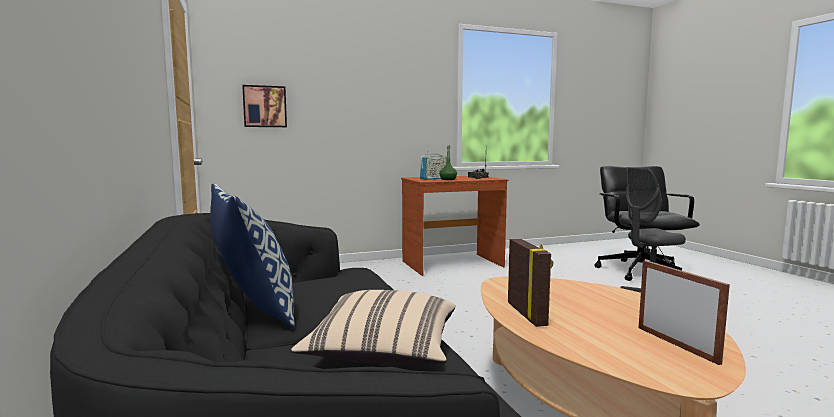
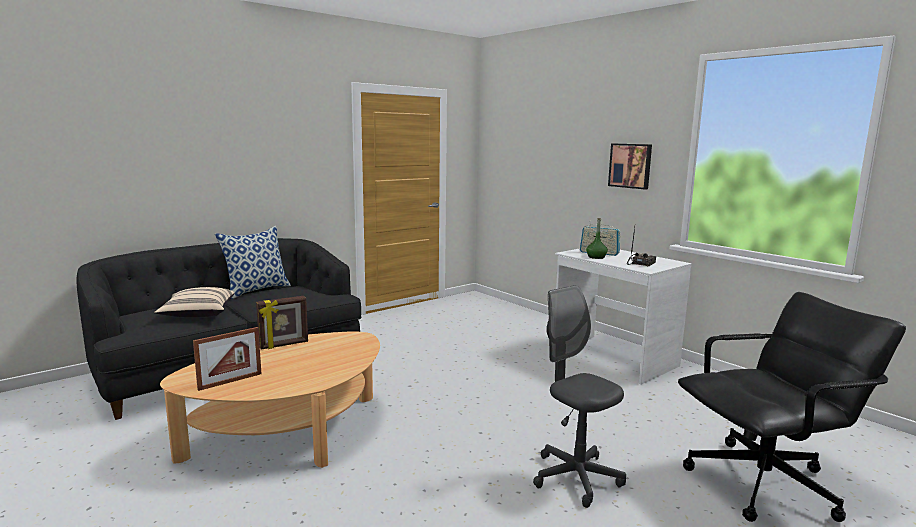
camera: 70 degrees right, 5 degrees up
(264, 106) = (513, 161): picture -> picture (630, 165)
(452, 264) = (613, 358): brown desk -> white desk

